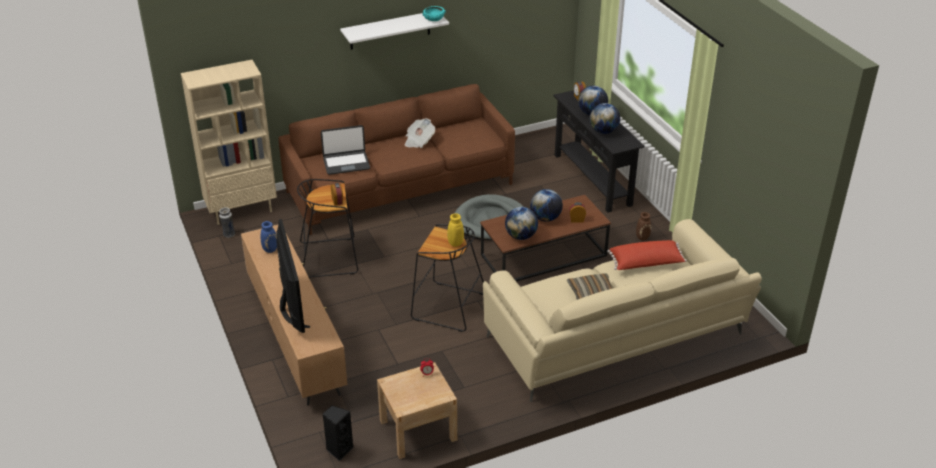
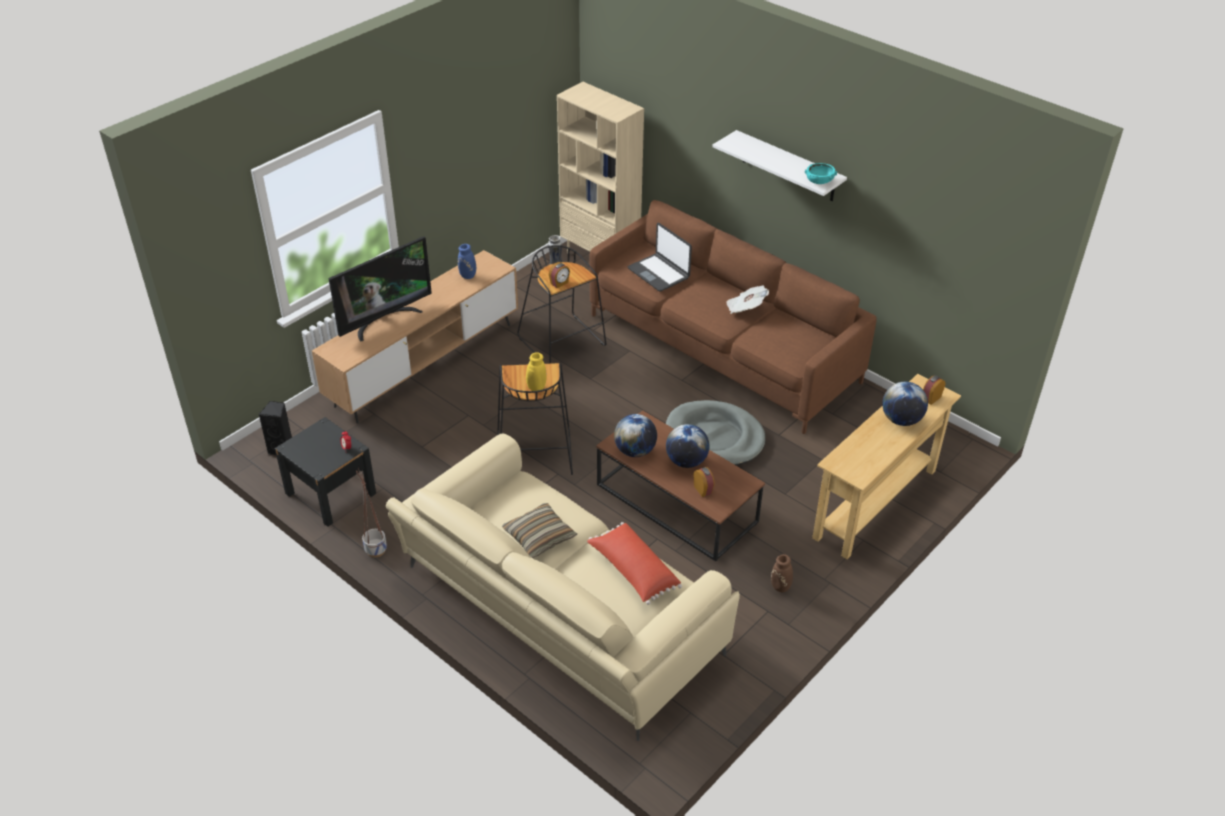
camera: 65 degrees right, 5 degrees up
(418, 430) = (330, 493): beige nightstand -> black nightstand
(501, 417) = (375, 550): none -> planter
(592, 179) = (876, 504): black console table -> beige console table
(603, 131) = (864, 442): globe -> none

